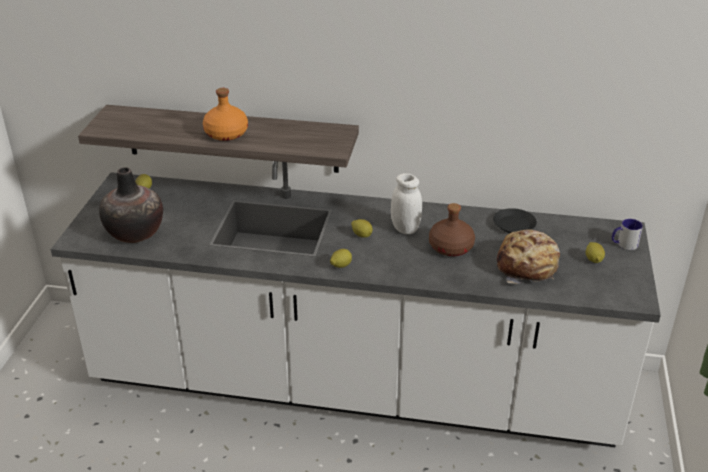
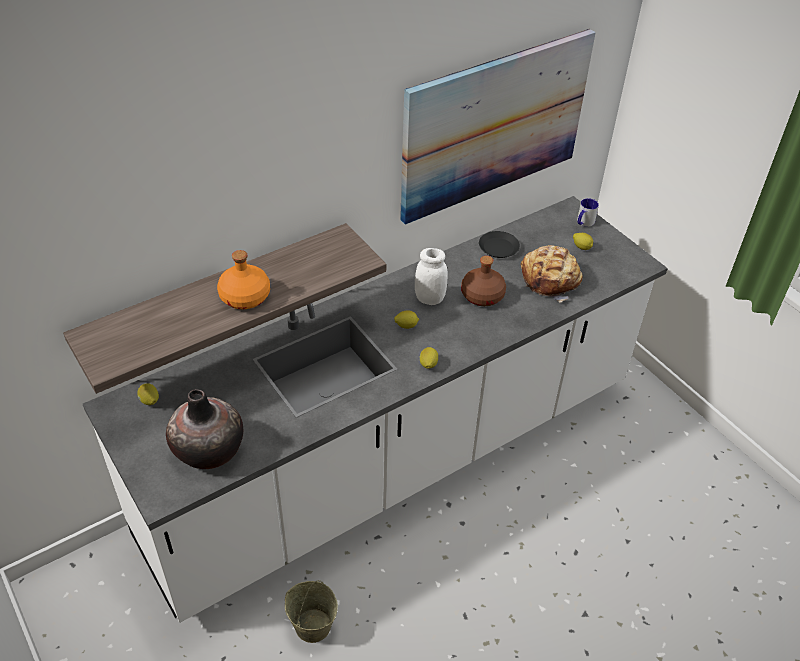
camera: 45 degrees left, 10 degrees up
(167, 446) = (312, 625): none -> beige bucket
(535, 93) = (494, 125): none -> picture

